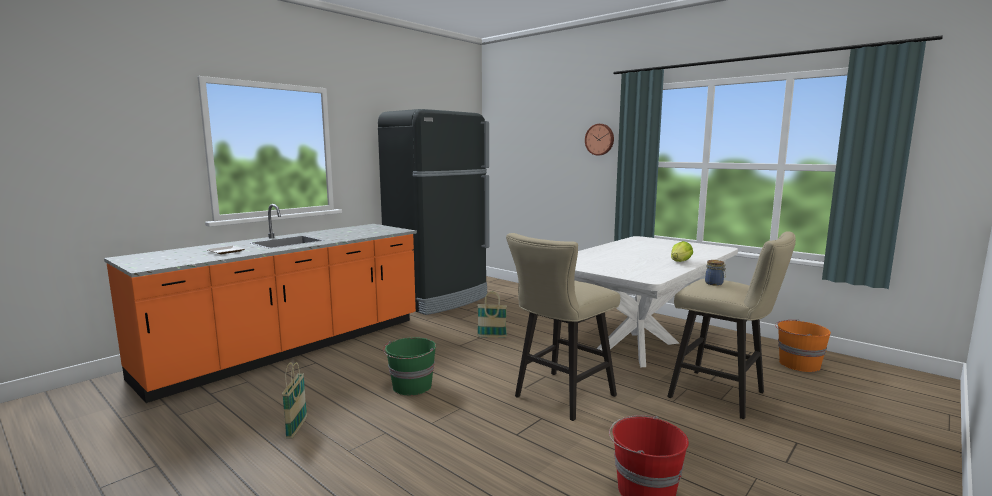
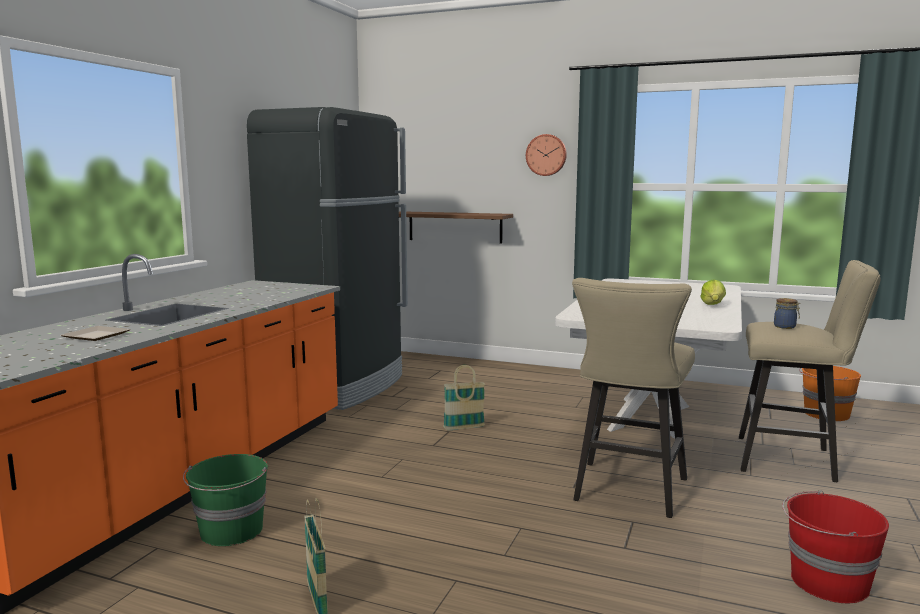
camera: 20 degrees left, 0 degrees up
(412, 386) = (426, 511): green bucket -> green bucket (231, 531)
(538, 192) = (455, 227): none -> brown shelf

